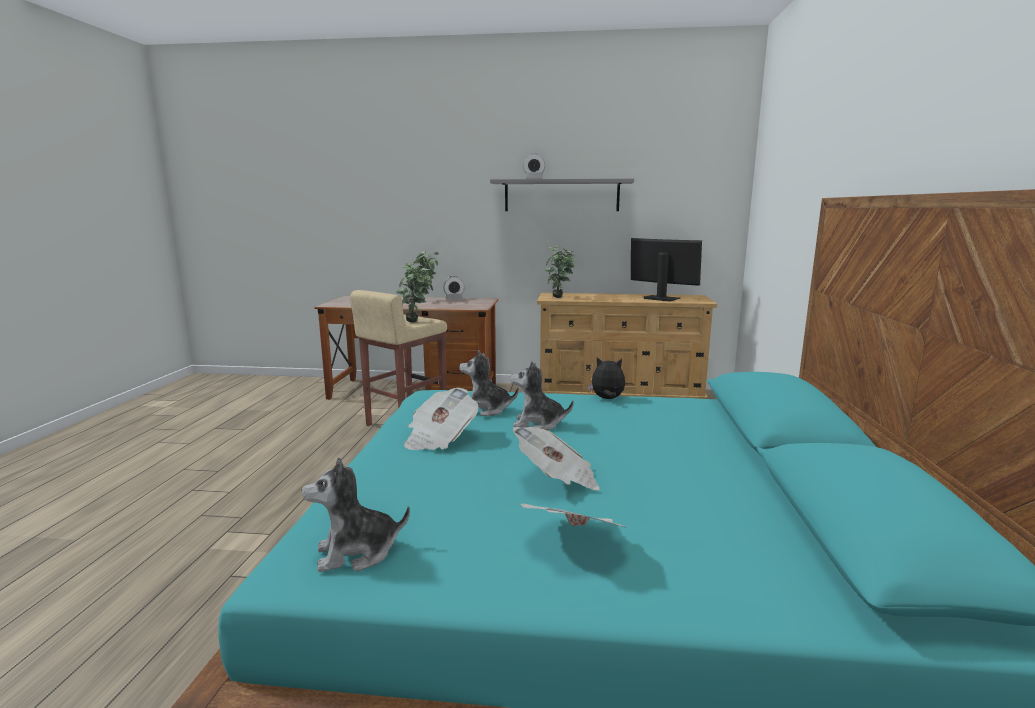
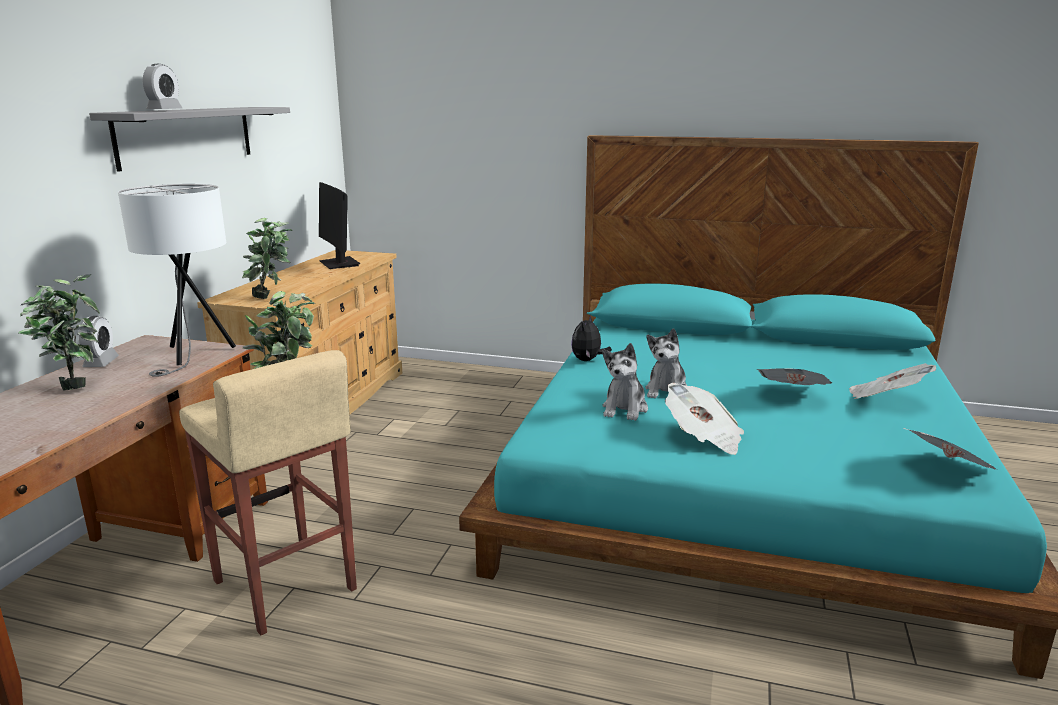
camera: 80 degrees left, 5 degrees up
(357, 553) = (949, 472): plush toy -> newspaper
(467, 305) = (192, 356): none -> white table lamp
(661, 298) = (339, 264): monitor -> monitor turned 75 degrees counterclockwise

